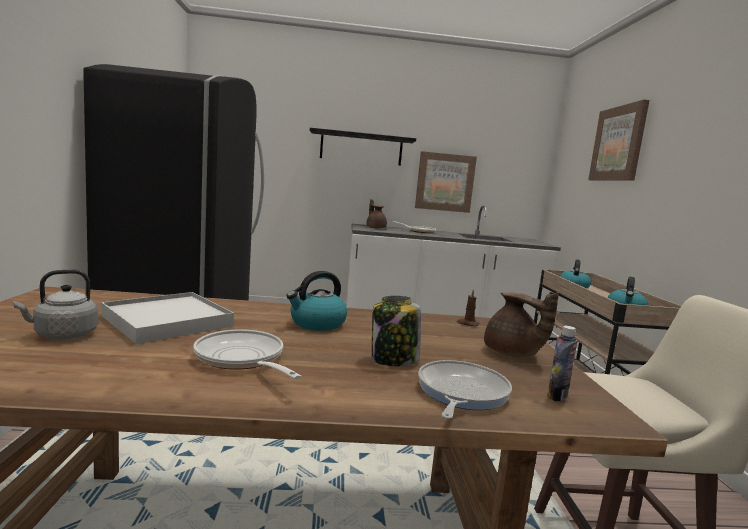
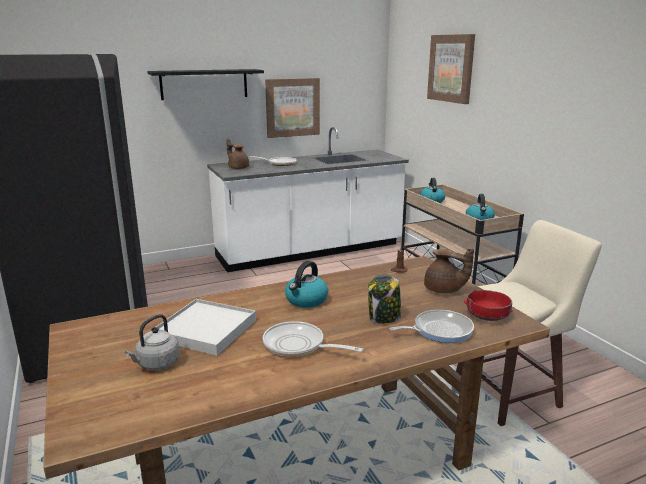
camera: 20 degrees left, 10 degrees up
(460, 393) = (439, 330): frying pan -> frying pan turned 75 degrees clockwise
(557, 396) = (487, 316): bottle -> red bowl

